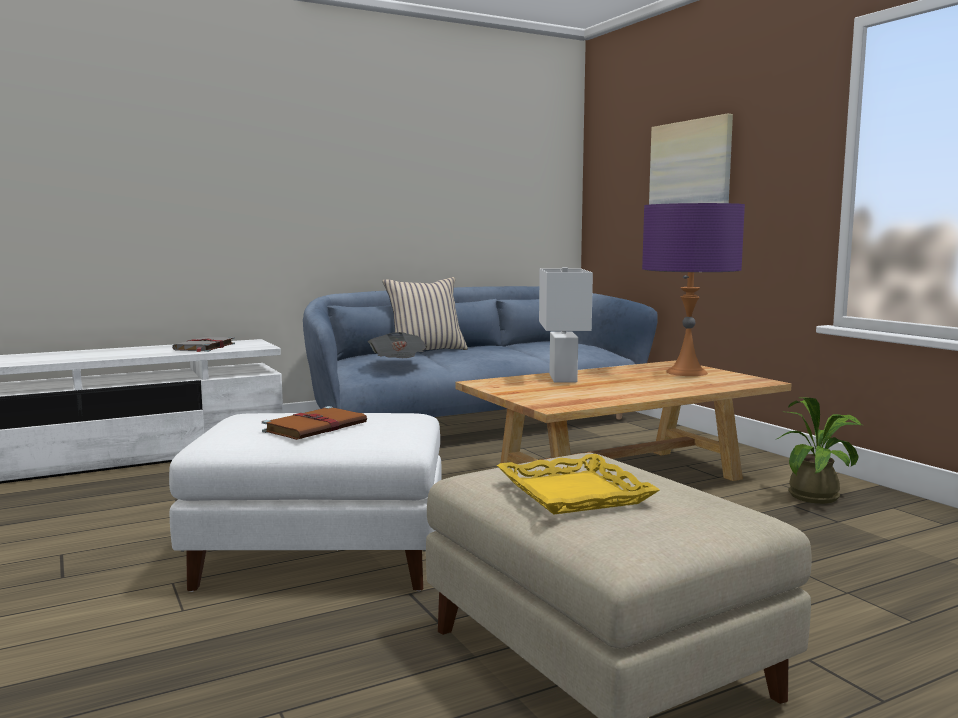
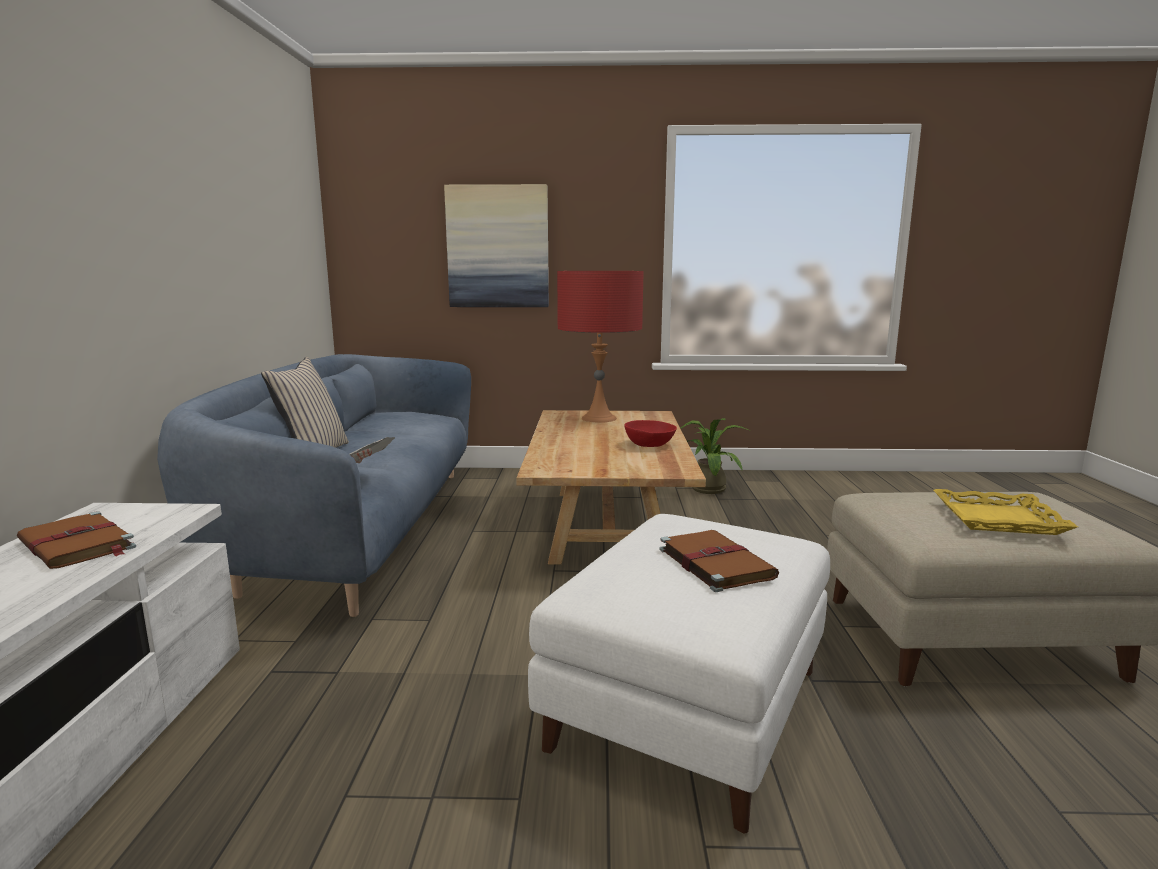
camera: 60 degrees left, 5 degrees up
(204, 347) = (78, 545): grey book -> brown book
(563, 378) = (566, 447): white table lamp -> none
(625, 392) = (649, 445): none -> red bowl
(686, 372) = (599, 418): purple table lamp -> red table lamp

